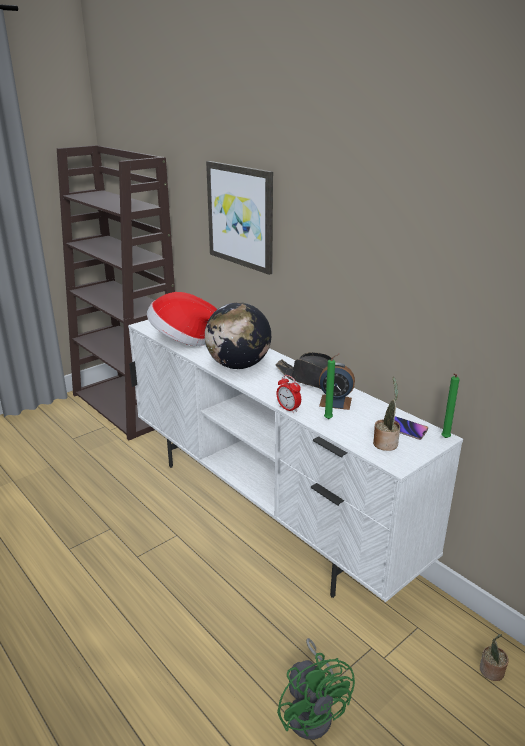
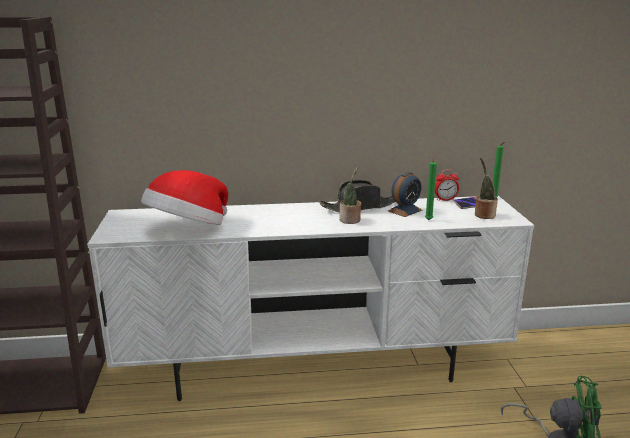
camera: 55 degrees left, 5 degrees down
(238, 365) = (287, 222): globe -> none
(241, 216) = (209, 69): picture -> none
(288, 409) = (395, 227): alarm clock -> alarm clock (445, 200)
(491, 672) = (561, 350): potted plant -> potted plant (350, 220)

